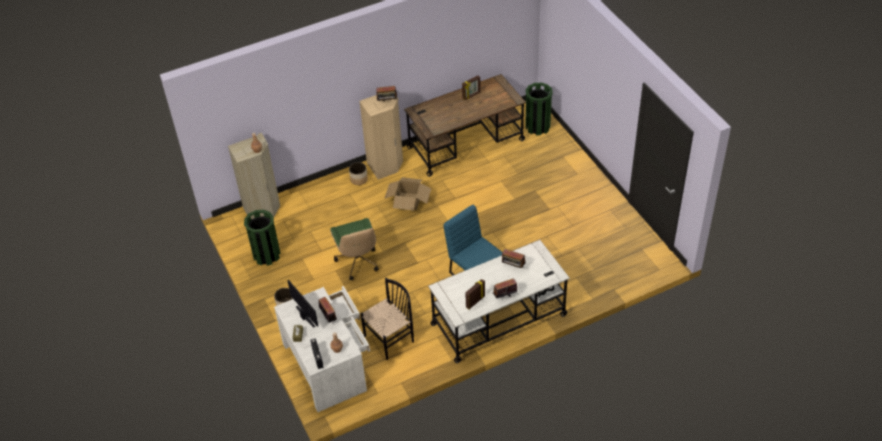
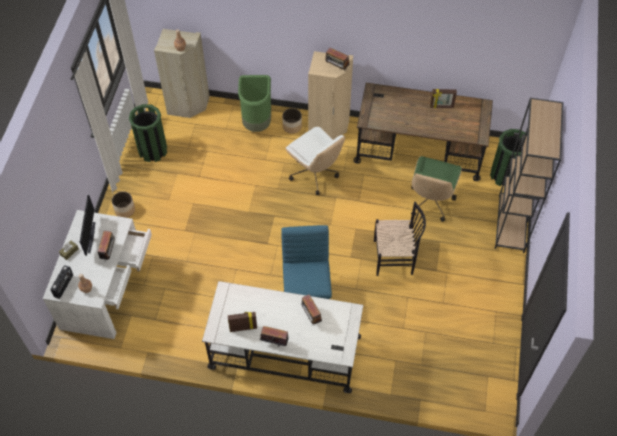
camera: 35 degrees right, 10 degrees up
(330, 192) = (257, 123): none -> green trash can
(358, 264) = (216, 210): green office chair -> green office chair (430, 203)
(391, 338) = (178, 302): black chair -> black chair (395, 257)
(408, 201) = (315, 176): cardboard box -> white office chair
(570, 153) = (511, 224): none -> bookcase

